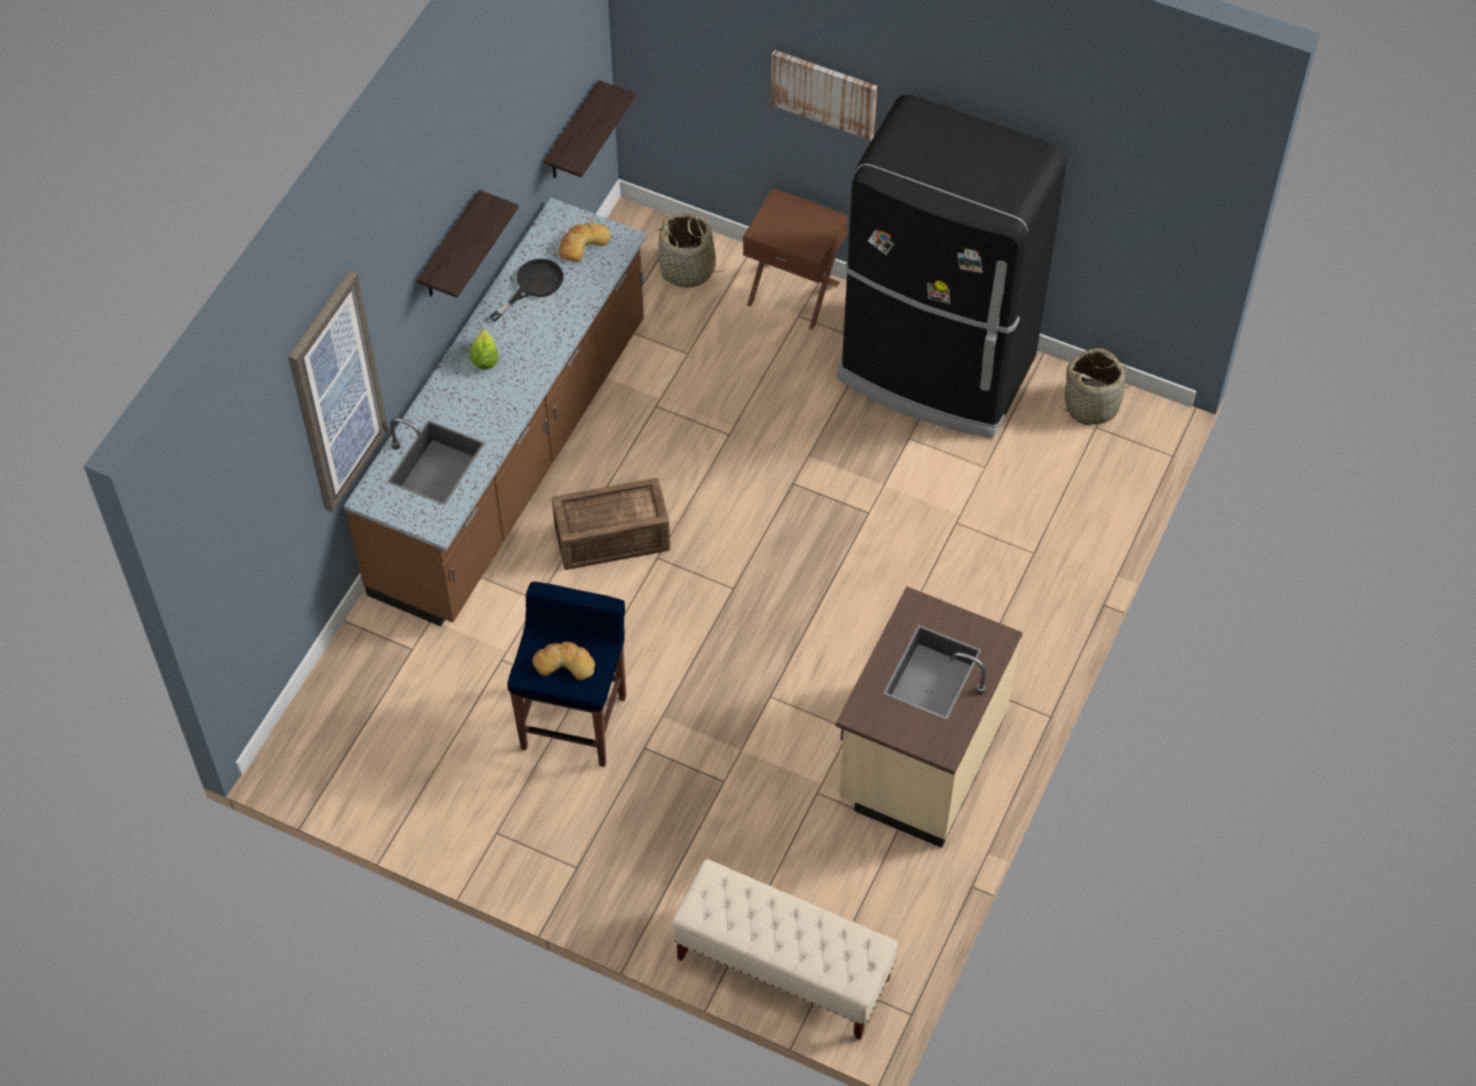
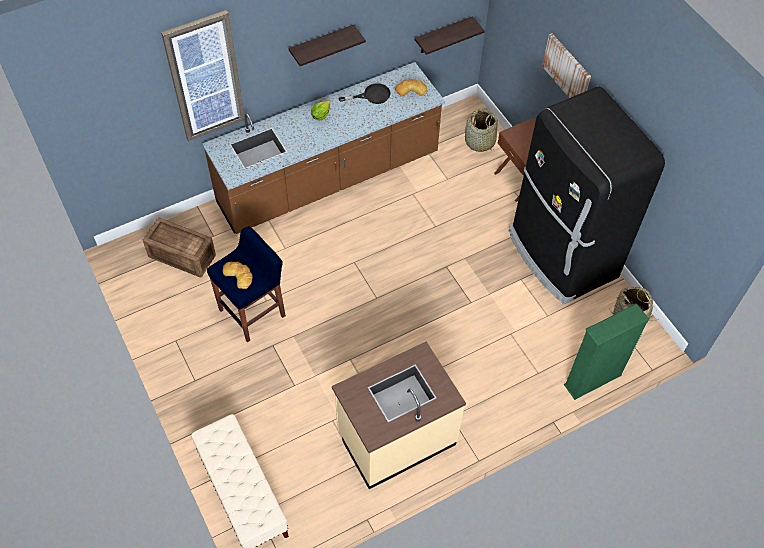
camera: 35 degrees right, 0 degrees up
(610, 537) = (341, 240): crate -> crate (181, 255)
(1109, 518) = (592, 380): none -> green bookcase

